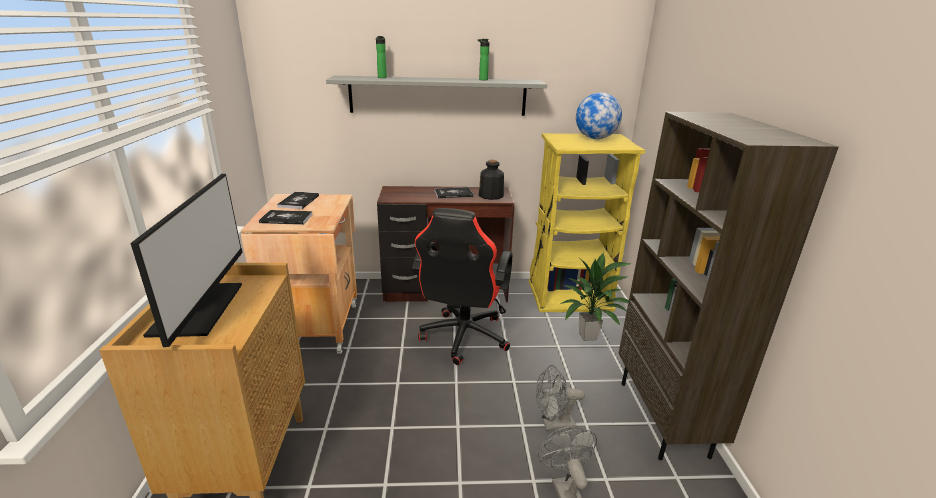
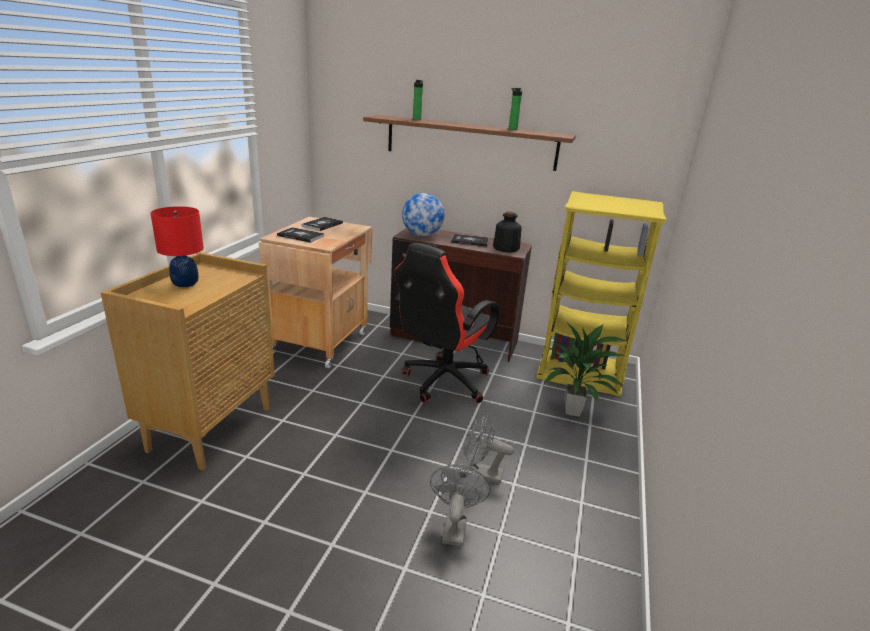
camera: 20 degrees right, 0 degrees up
(199, 308) = (185, 284): monitor -> red table lamp
(438, 96) = (470, 142): grey shelf -> brown shelf
(595, 138) = (623, 202): globe -> globe (422, 235)
(664, 418) = (602, 503): brown bookcase -> none

